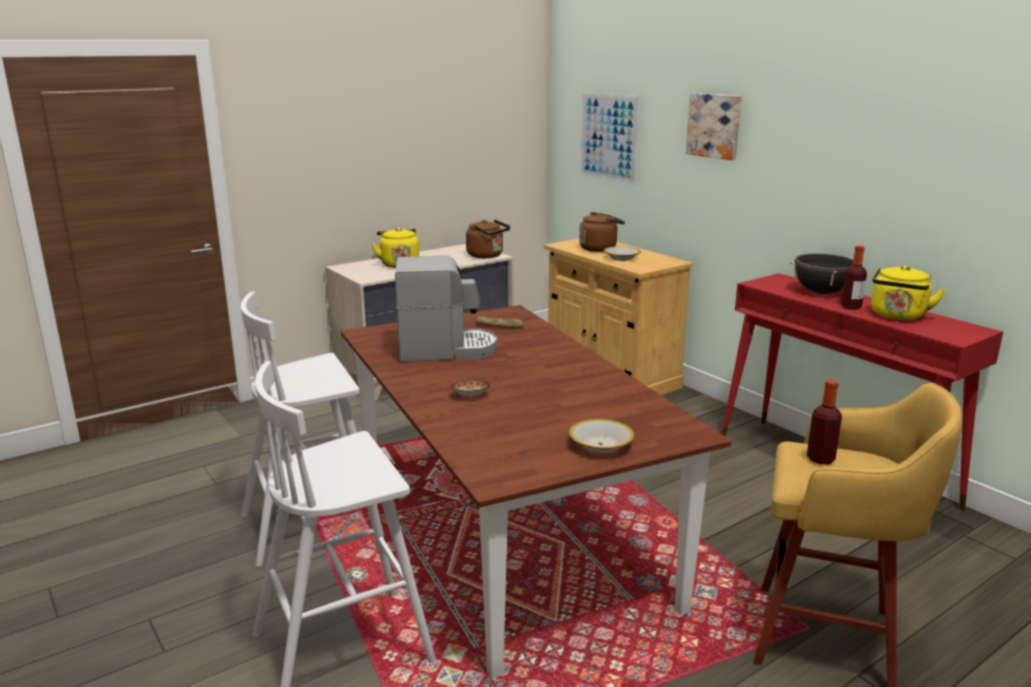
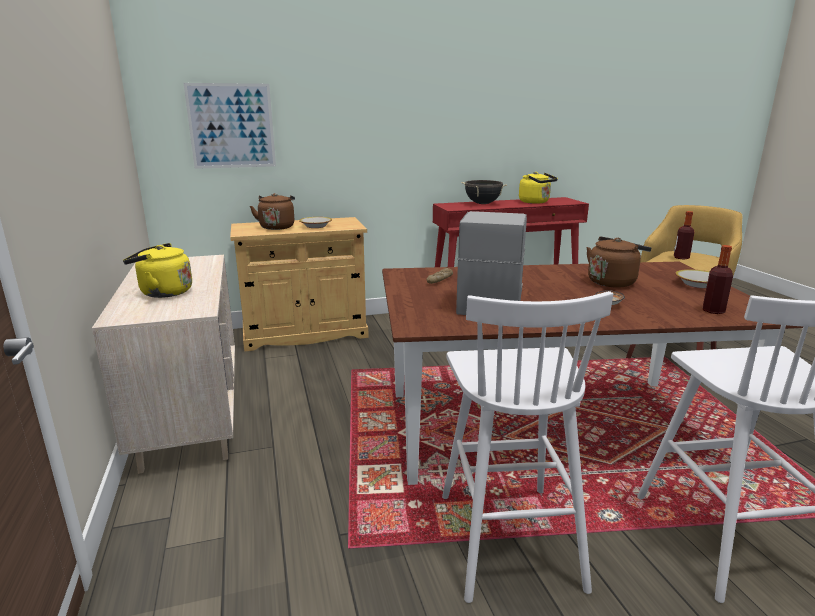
camera: 70 degrees left, 0 degrees up
(487, 256) = (203, 260): brown kettle -> brown kettle (613, 282)
(715, 125) = (357, 104): picture -> none
(850, 307) = (514, 204): bottle -> bottle (713, 311)

